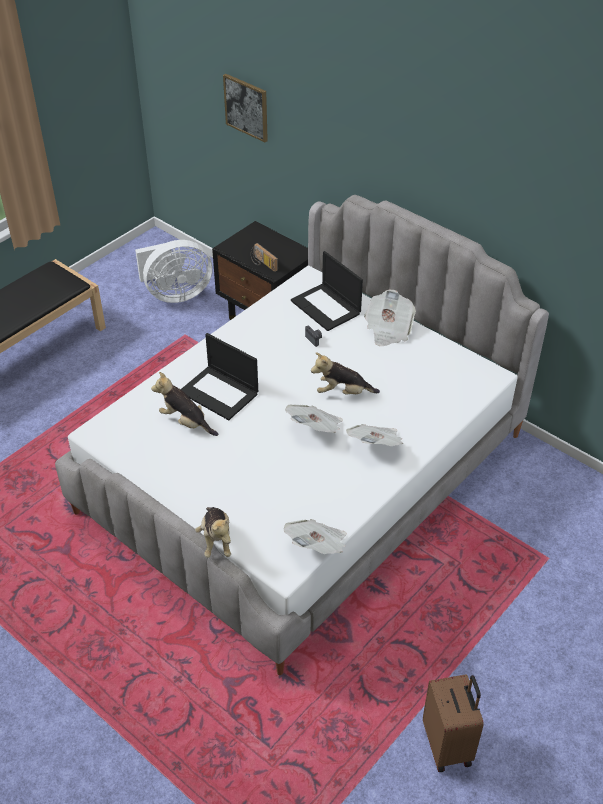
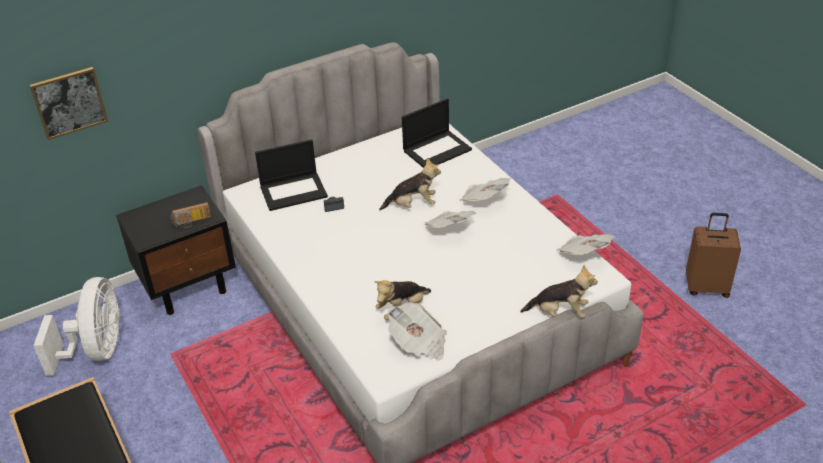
camera: 70 degrees left, 5 degrees down
(220, 393) = (373, 279): laptop -> laptop (437, 149)
(343, 392) = (412, 205): plush toy -> plush toy turned 120 degrees counterclockwise
(388, 330) = (347, 163): newspaper -> newspaper (419, 343)

